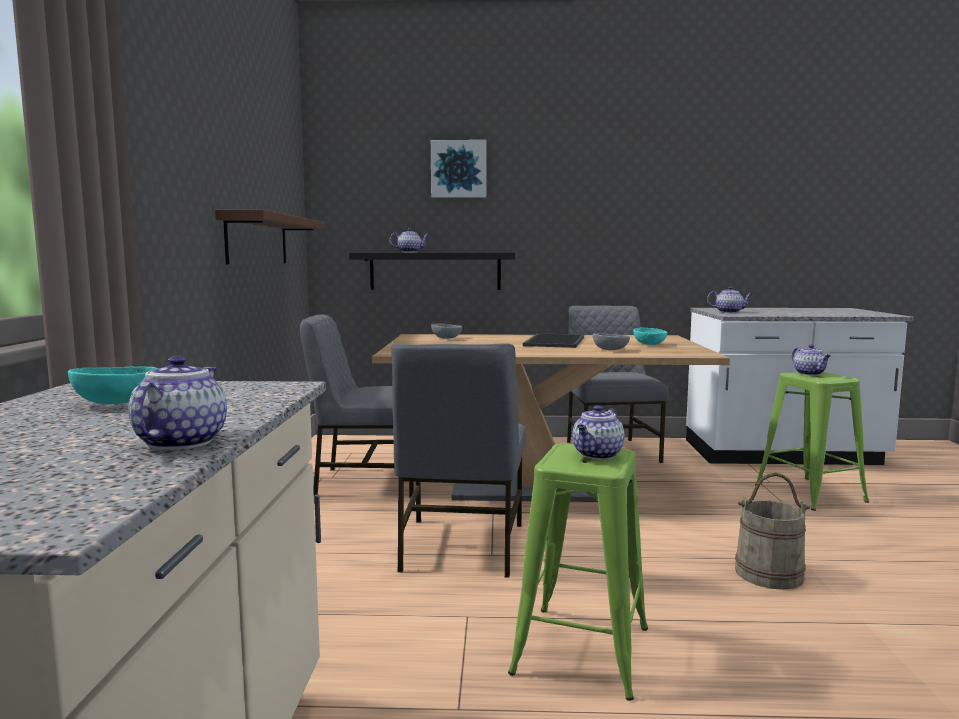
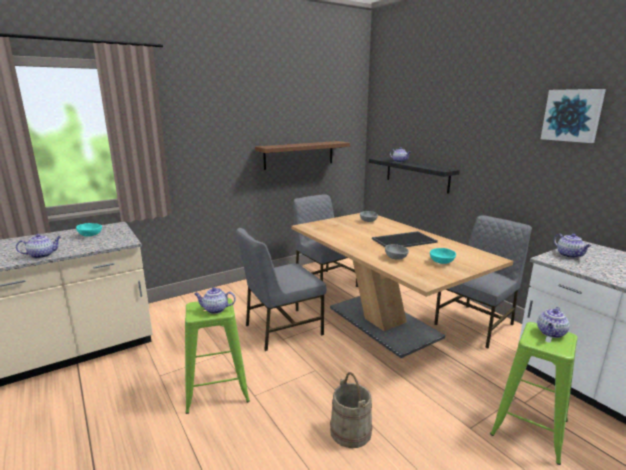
camera: 55 degrees right, 10 degrees up
(458, 169) = (434, 110): picture -> picture (572, 115)

